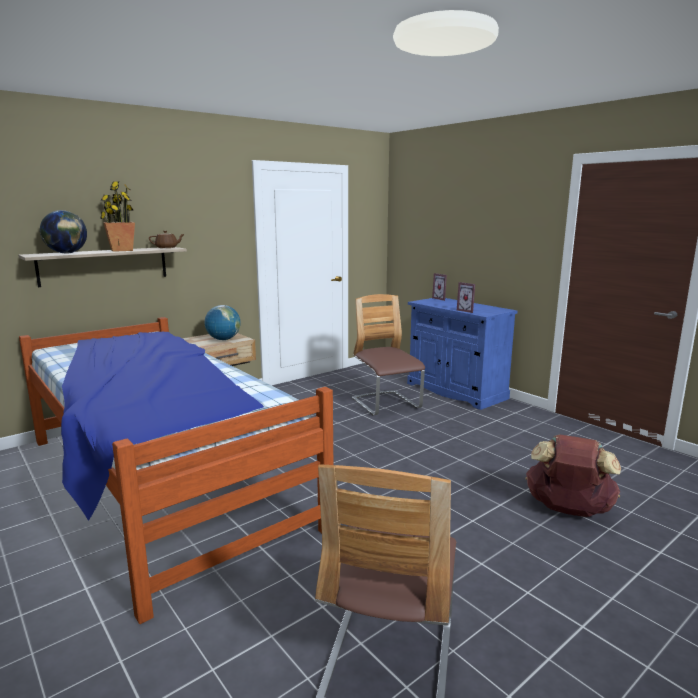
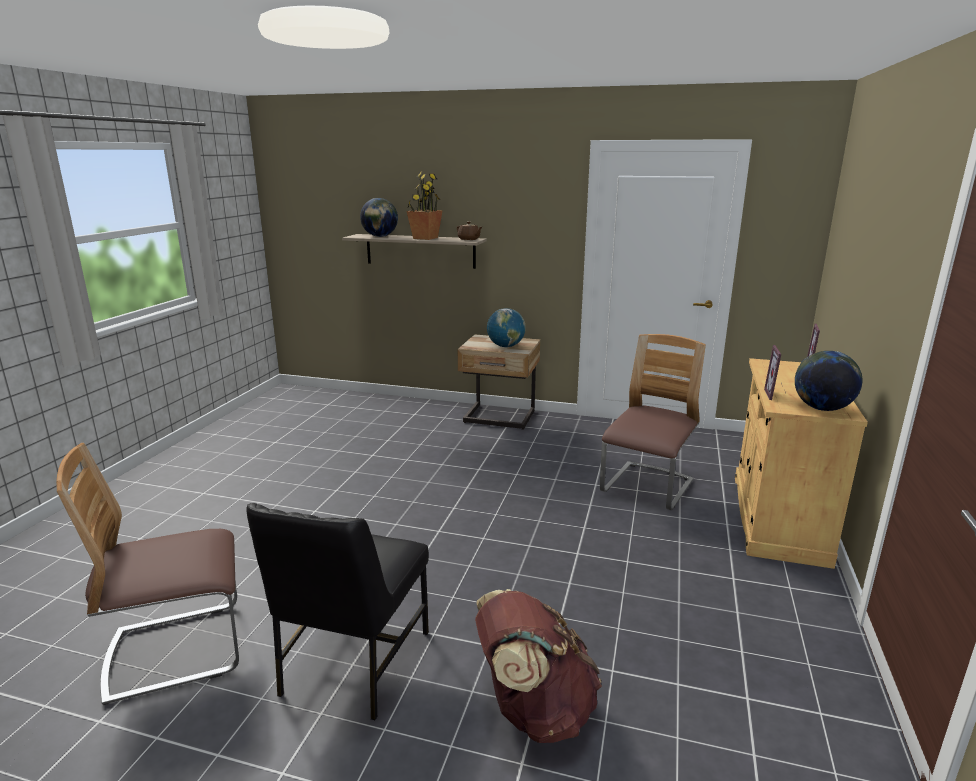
camera: 55 degrees right, 5 degrees up
(160, 481) = (349, 454): bed -> none
(455, 391) = (777, 518): blue cabinet -> beige cabinet
(480, 563) = (353, 663): none -> black chair
(494, 310) = (822, 409): none -> globe

